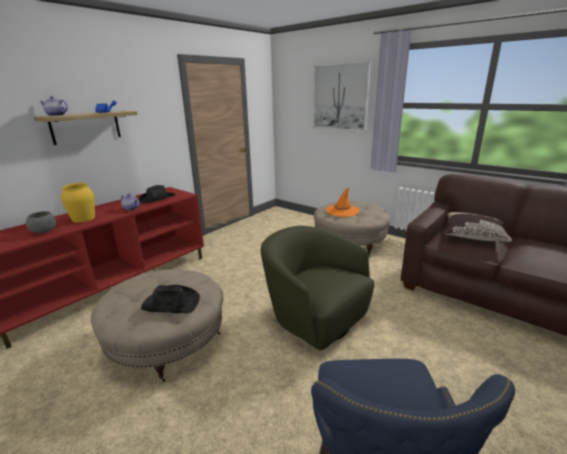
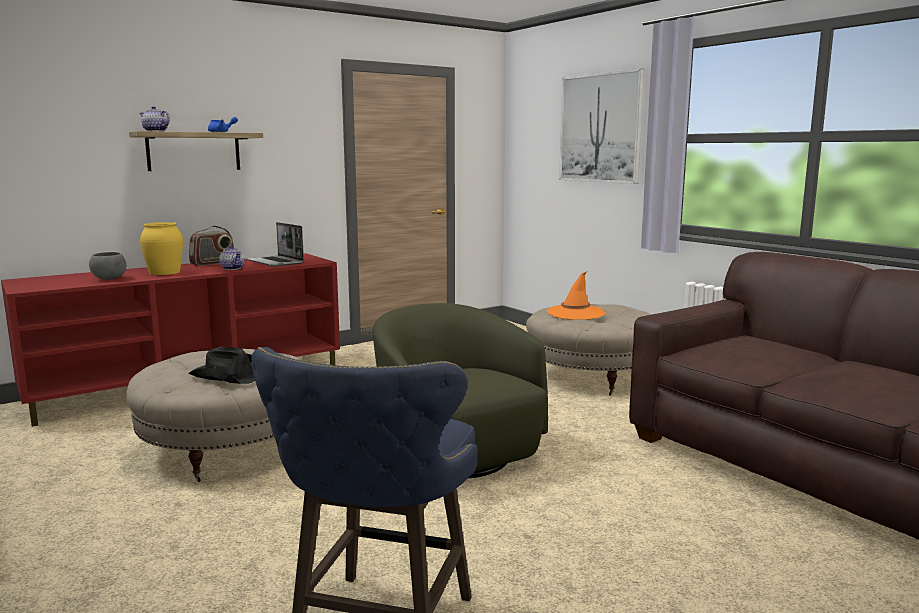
camera: 15 degrees right, 10 degrees down
(113, 204) = (213, 263): none -> radio
(157, 198) = (276, 262): black hat -> laptop
(473, 235) = (756, 348): pillow -> none

